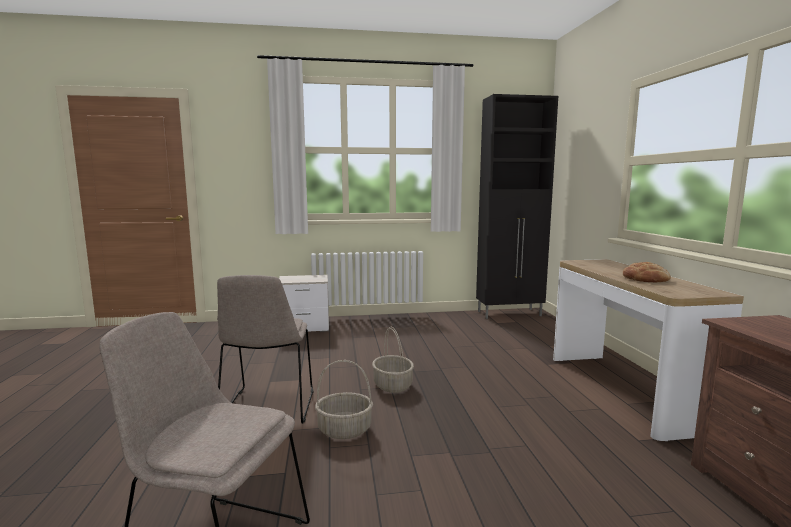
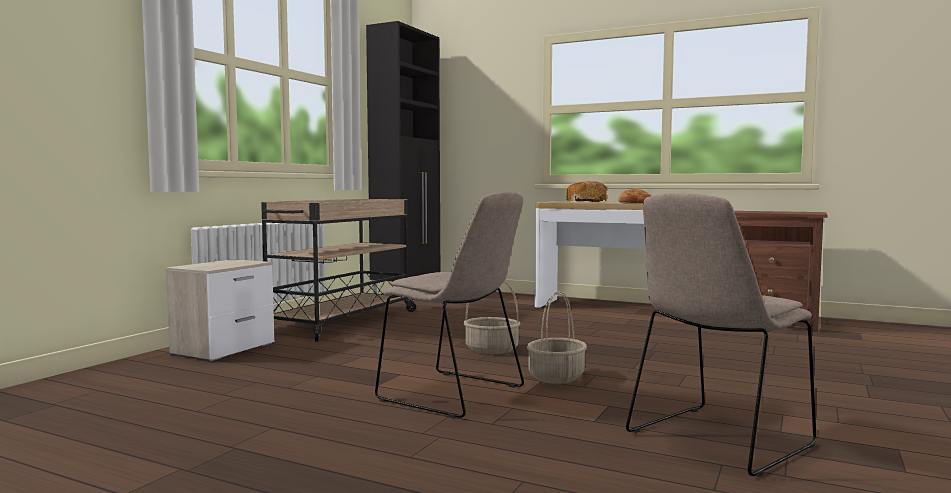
camera: 55 degrees left, 5 degrees down
(398, 327) = (341, 322): none -> beige cart
(611, 267) = (585, 202): none -> bread

